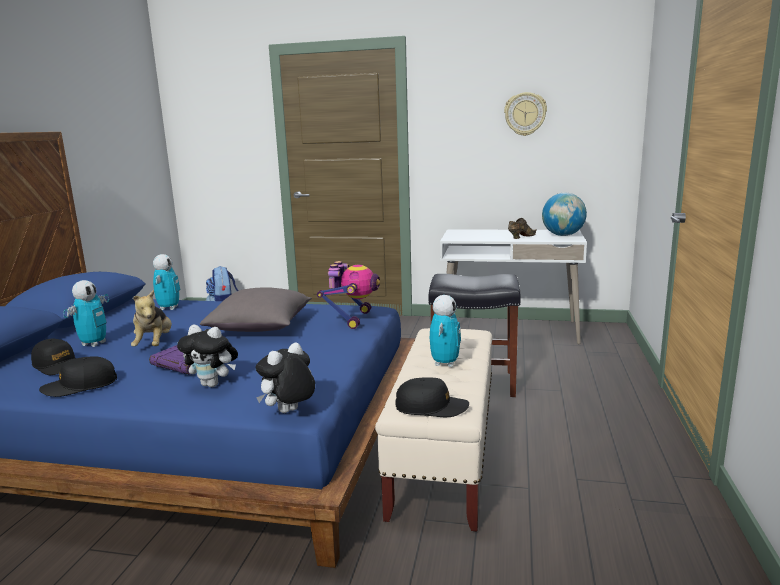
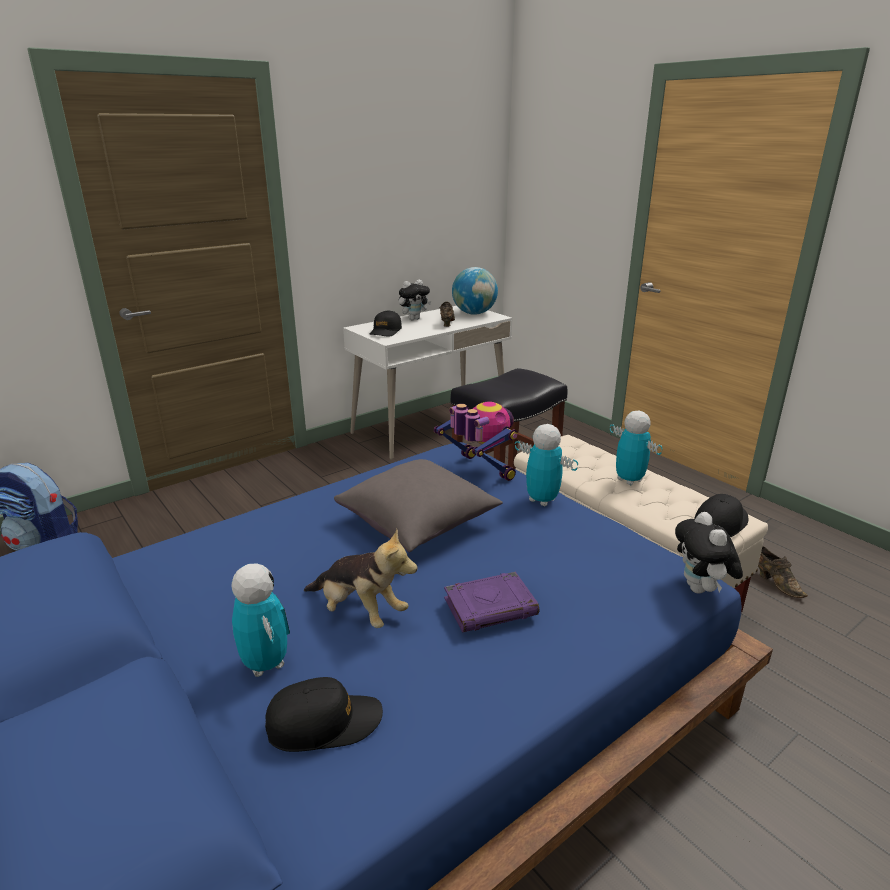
camera: 50 degrees left, 10 degrees up
(80, 386) = (453, 717): black cap -> black cap (385, 331)
(169, 308) = (205, 557): toy robot -> toy robot (542, 500)
(213, 384) = (577, 609): plush toy -> plush toy (414, 319)
(525, 114) = (411, 177): wall clock -> none
(561, 538) = (775, 582): none -> brown shoe

